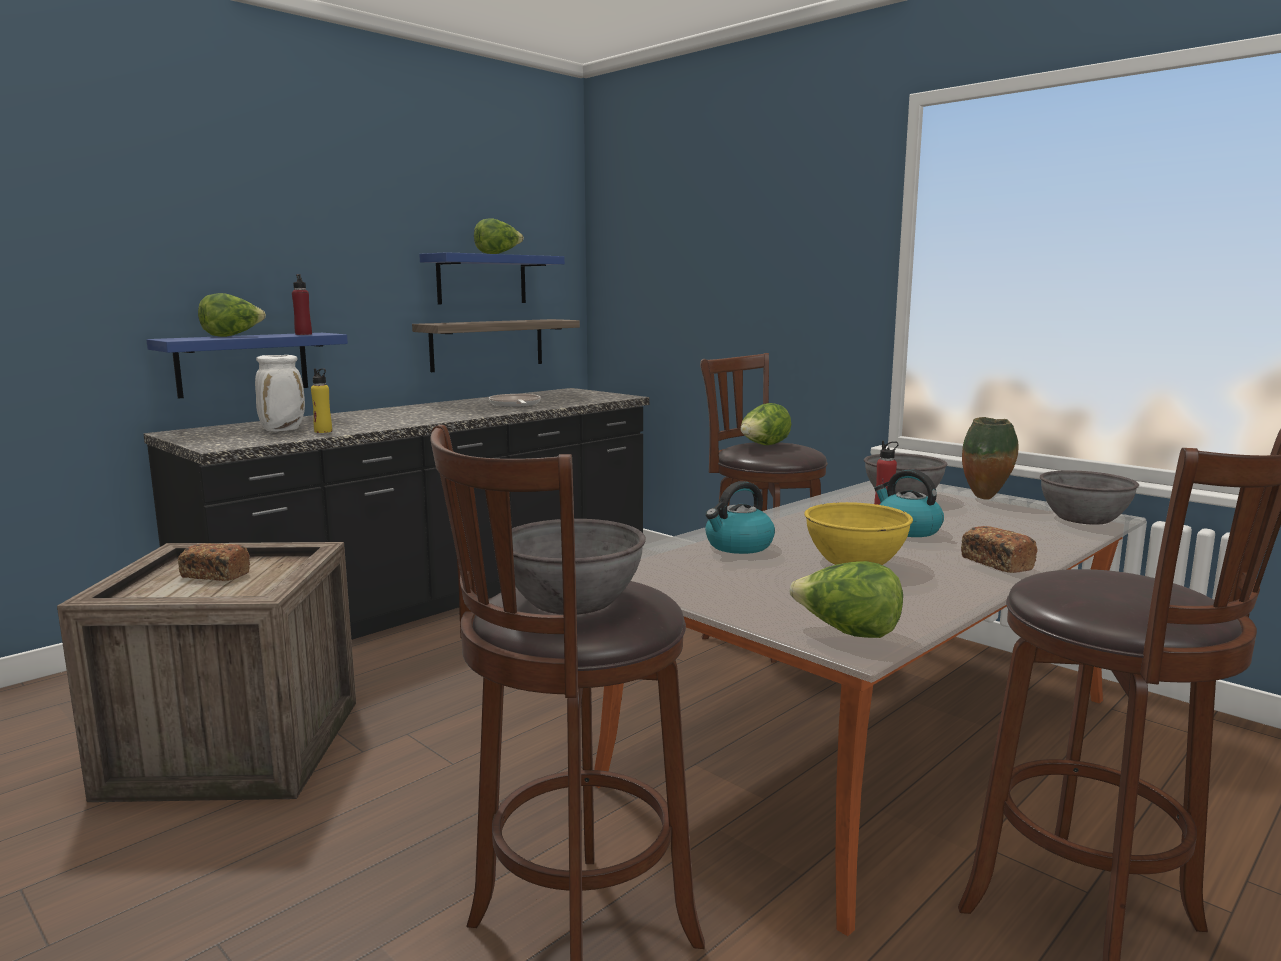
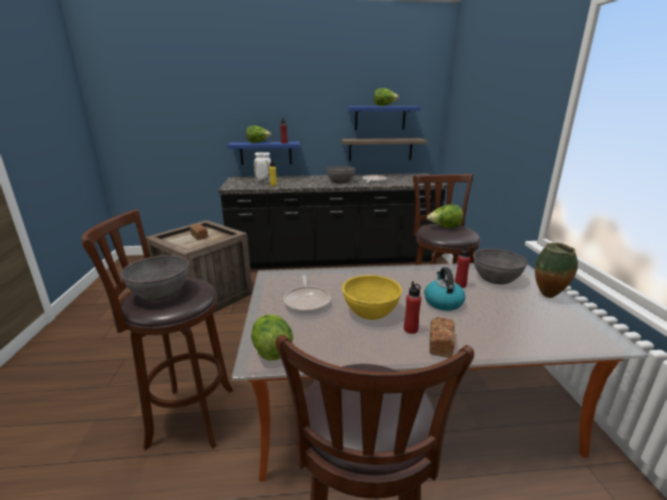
camera: 40 degrees right, 10 degrees up
(738, 546) = (339, 283): kettle -> none
(751, 576) = (307, 301): none -> frying pan
(939, 562) = (410, 329): none -> red bottle
(1083, 518) = (587, 335): grey bowl -> grey bowl (340, 181)

